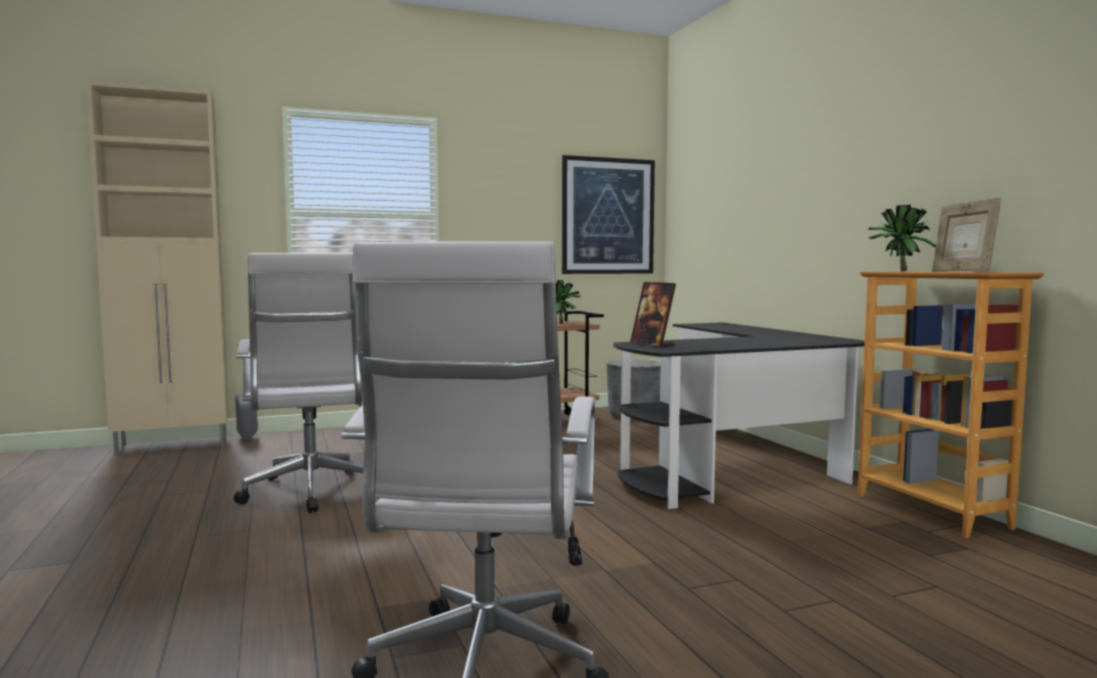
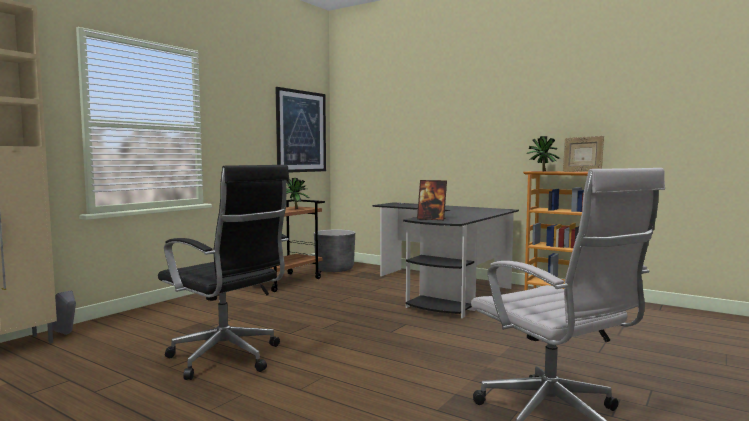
camera: 35 degrees left, 0 degrees up
(311, 493) = (228, 359): white office chair -> black office chair

